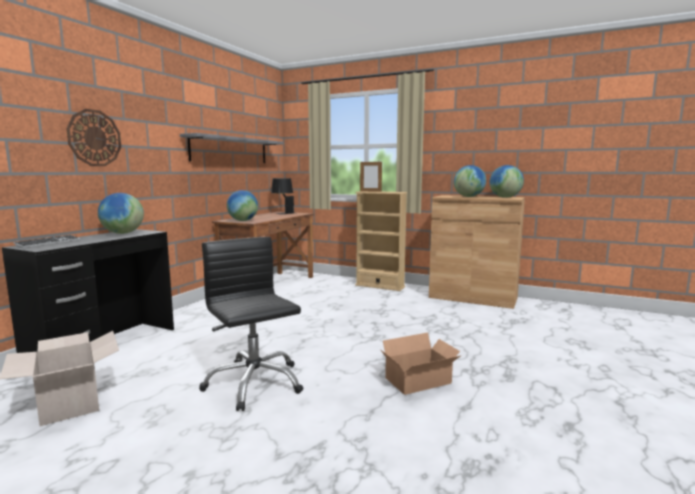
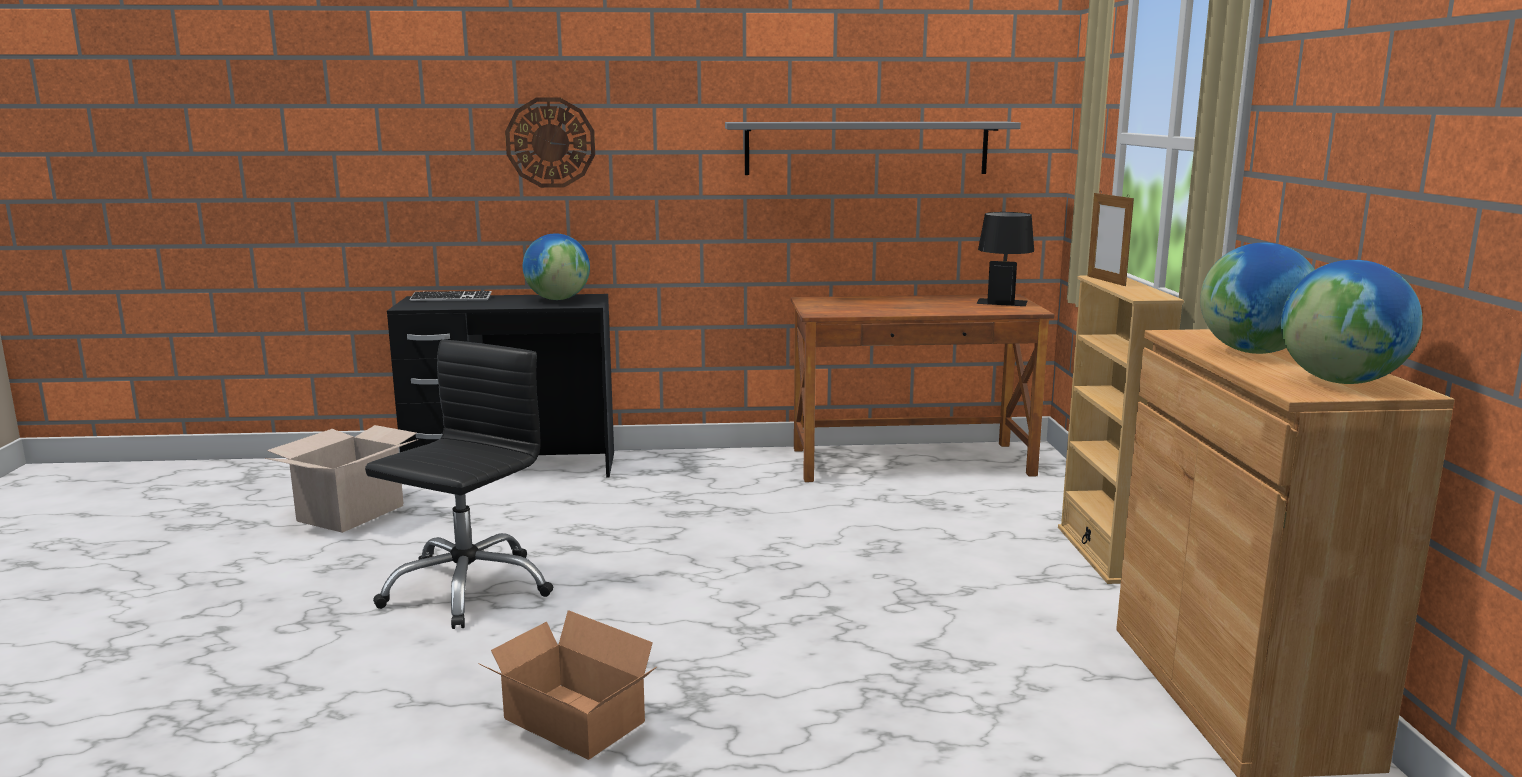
camera: 60 degrees right, 5 degrees up
(243, 221) = (826, 306): globe -> none

